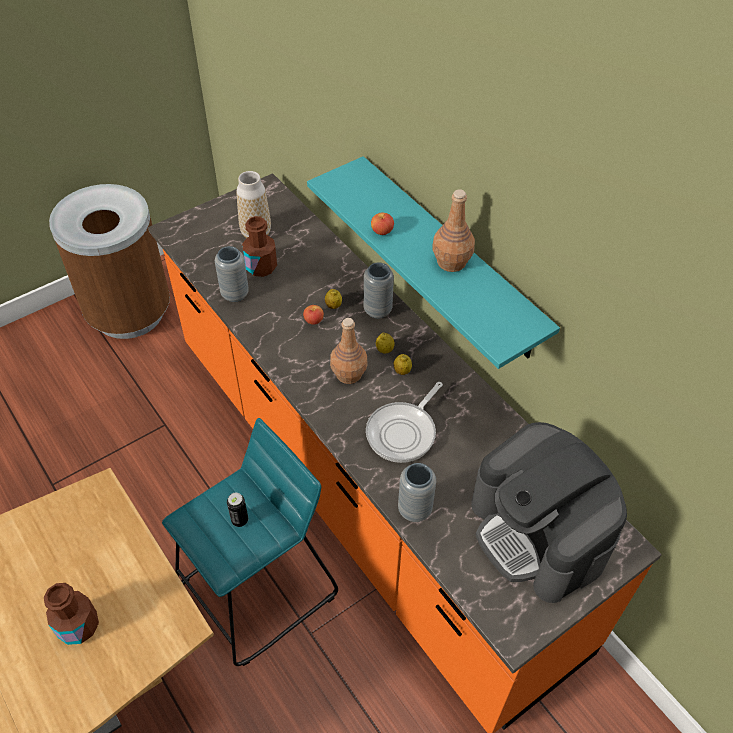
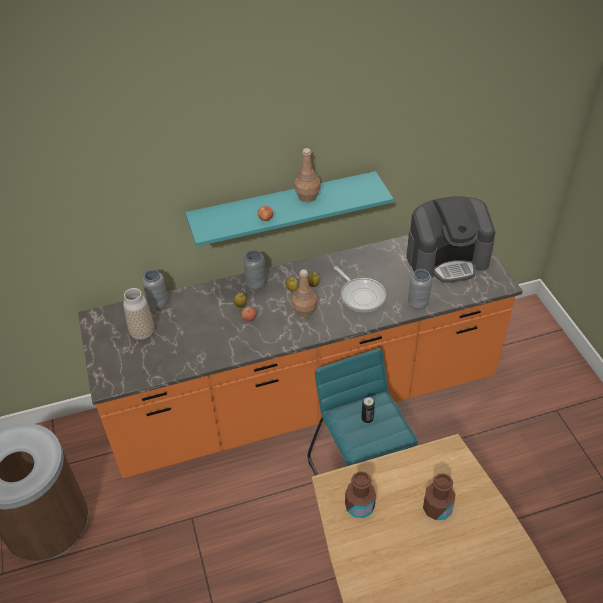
camera: 70 degrees left, 5 degrees down
(235, 294) = (201, 357): grey vase -> grey vase (158, 304)
(261, 267) = (180, 337): brown bottle -> brown bottle (359, 506)

